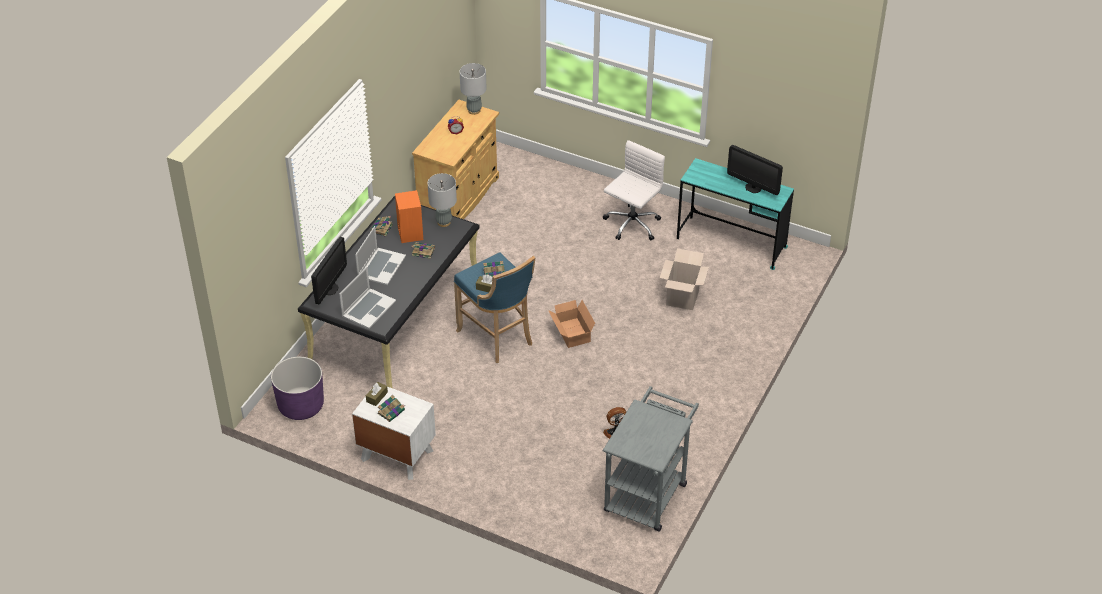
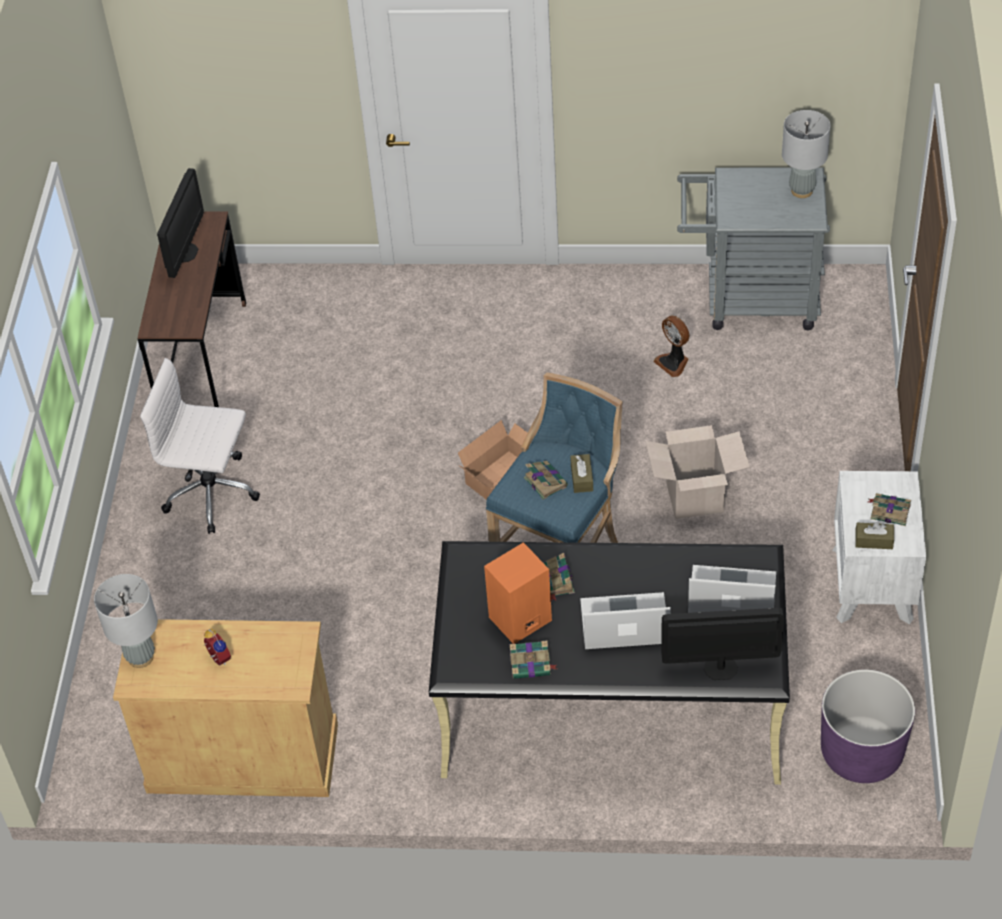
camera: 110 degrees left, 5 degrees up
(443, 222) = (468, 584): grey table lamp -> grey table lamp (802, 191)
(682, 298) = (357, 381): cardboard box -> cardboard box (695, 497)
(731, 243) = (204, 364): turquoise desk -> brown desk

